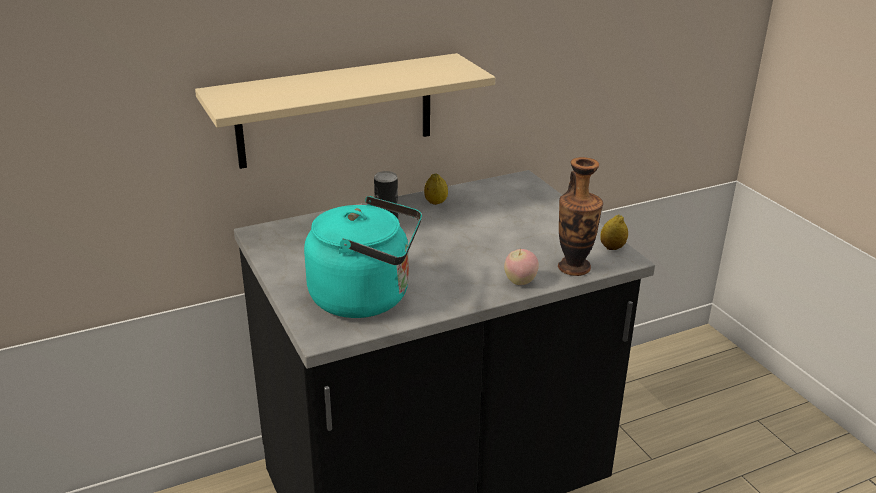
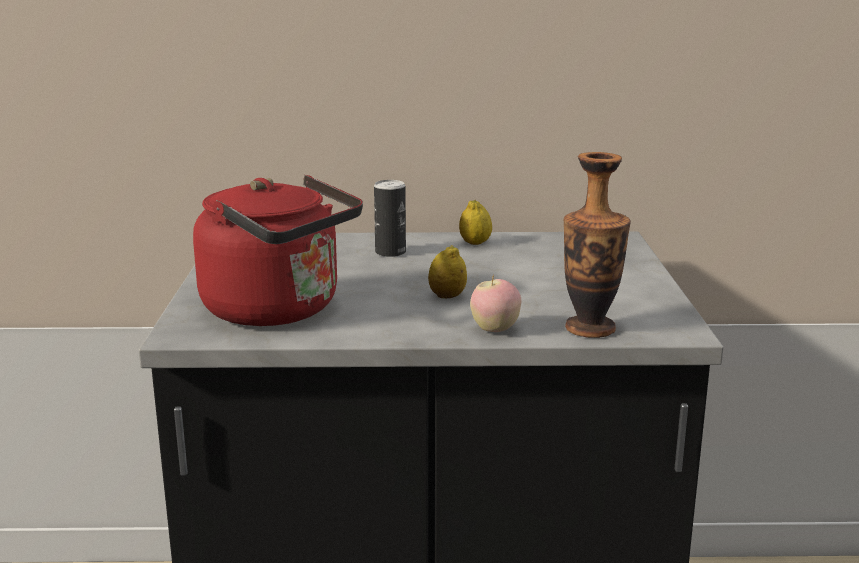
camera: 25 degrees right, 10 degrees down
(336, 111) = (359, 103): beige shelf -> none
(366, 298) = (279, 311): turquoise kettle -> red kettle
(612, 247) = (673, 318): lemon -> lemon (447, 296)

